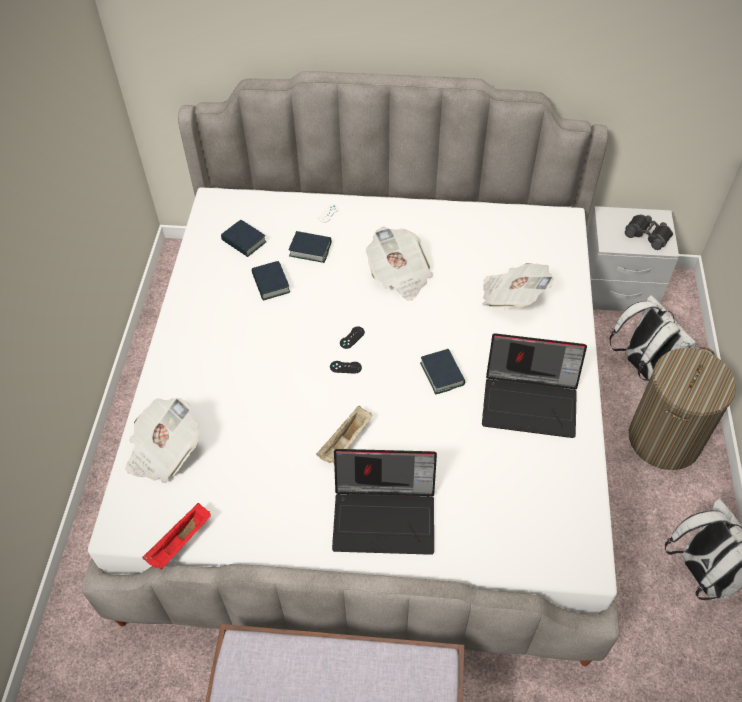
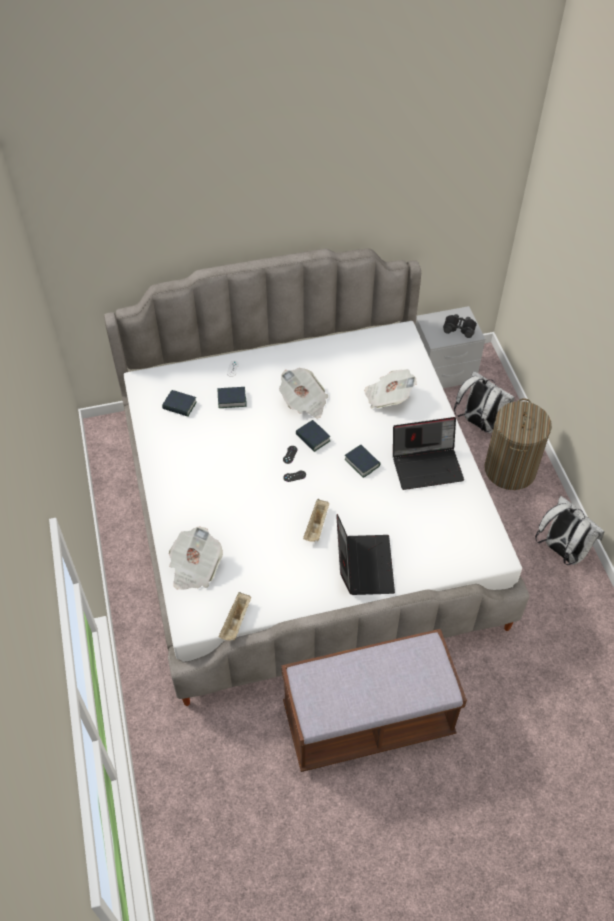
camera: 20 degrees left, 0 degrees up
(180, 543) = (236, 622): red tray -> beige tray
(271, 284) = (214, 432): book -> book (313, 438)
(385, 515) = (363, 564): laptop -> laptop turned 75 degrees counterclockwise

